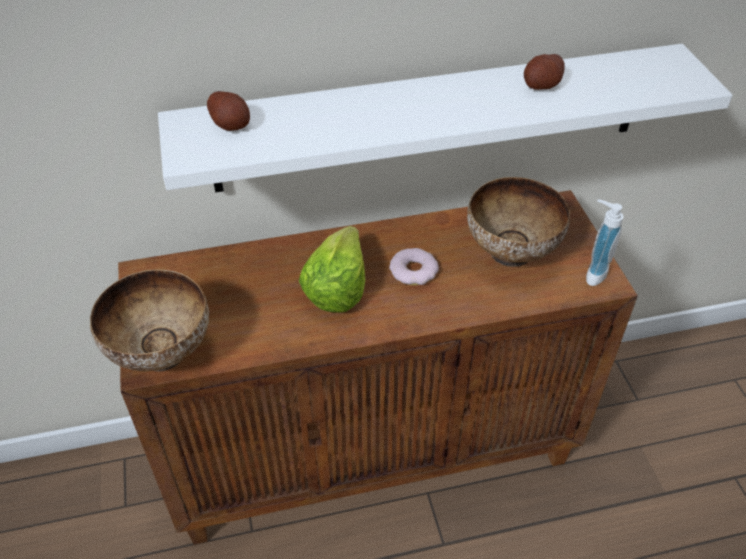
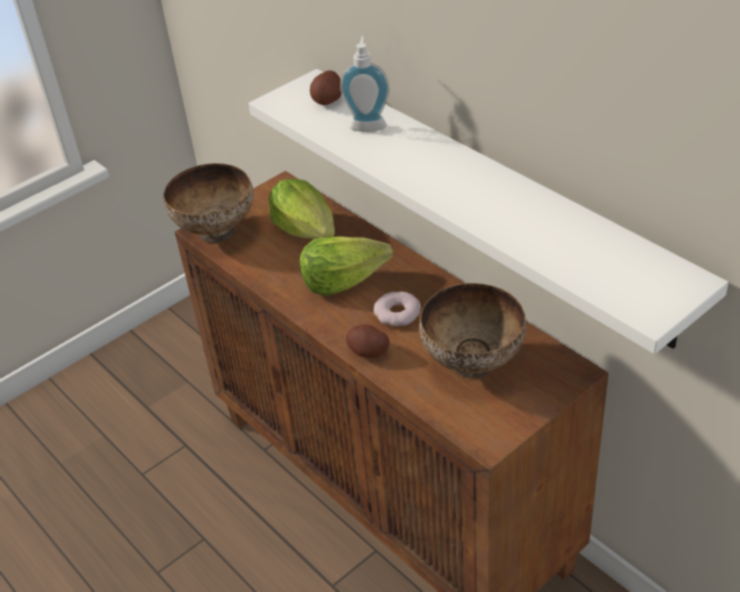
camera: 65 degrees right, 5 degrees down
(235, 283) = (306, 230): none -> lettuce
(541, 85) = (535, 217): potato -> potato (368, 351)
(592, 272) = (493, 426): soap dispenser -> soap dispenser (368, 124)

